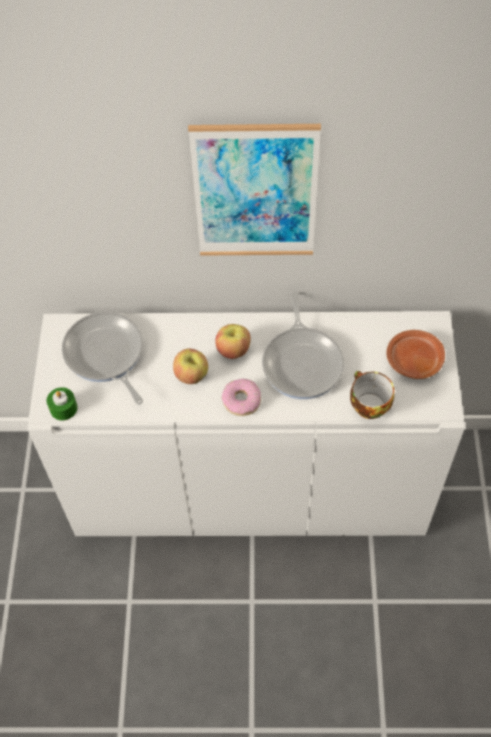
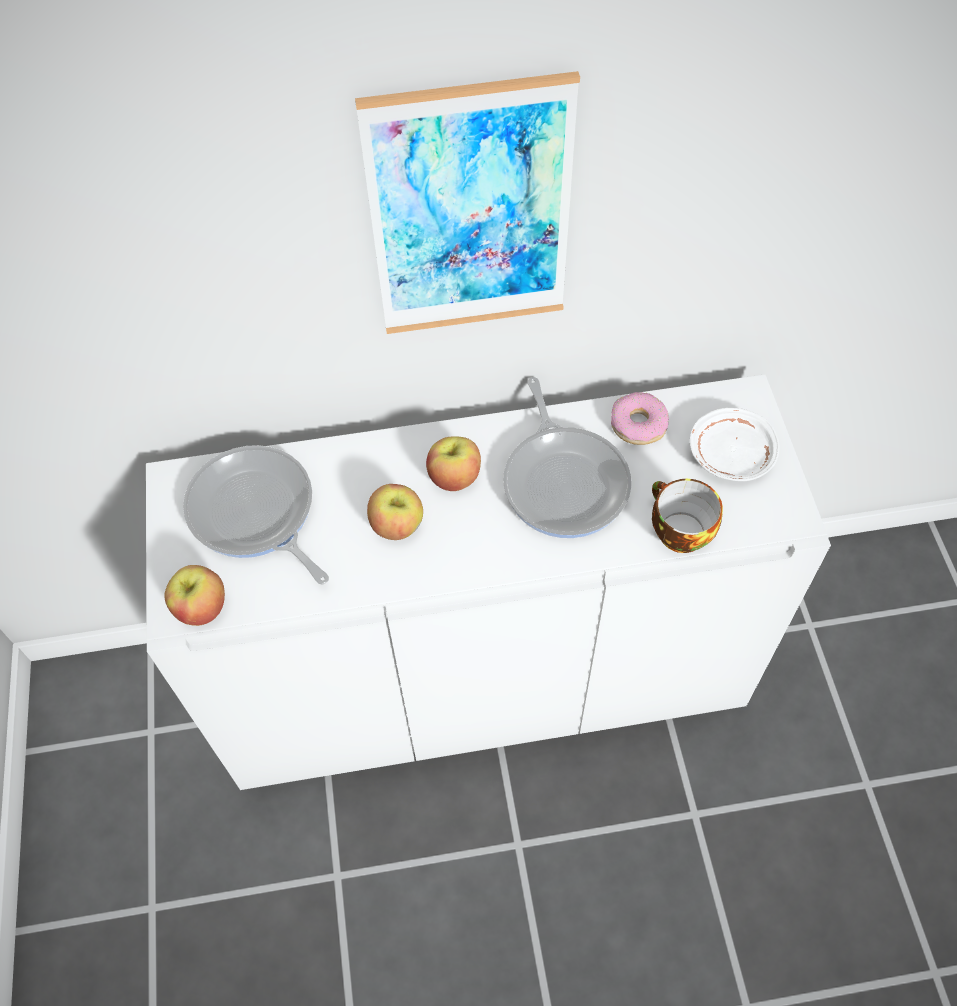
camera: 10 degrees left, 0 degrees up
(63, 408) = (201, 608): green candle -> apple
(242, 400) = (483, 553): donut -> donut (638, 424)
(413, 360) = (730, 454): brown plate -> white plate

